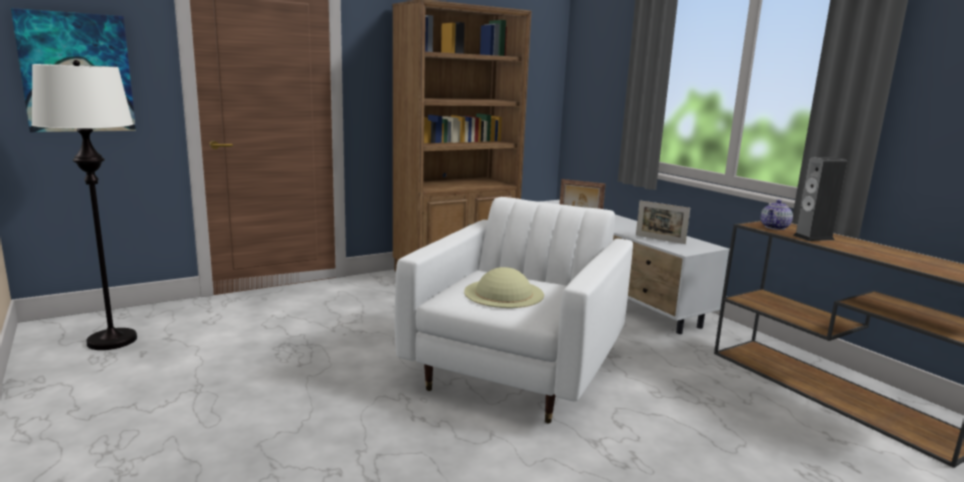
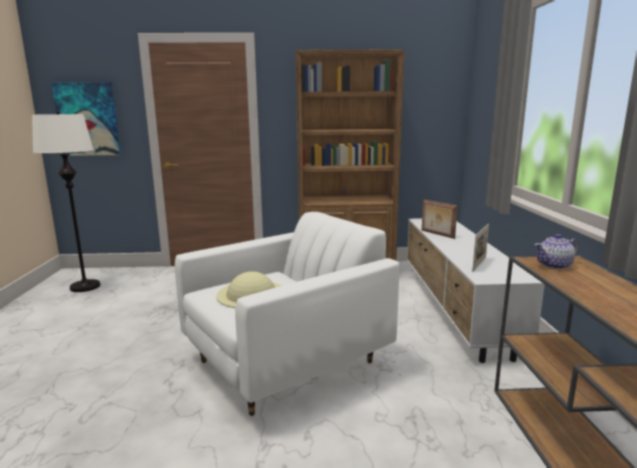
camera: 30 degrees right, 0 degrees up
(660, 239) = (479, 264): picture frame -> picture frame turned 120 degrees counterclockwise
(813, 237) = (579, 283): speaker -> none

